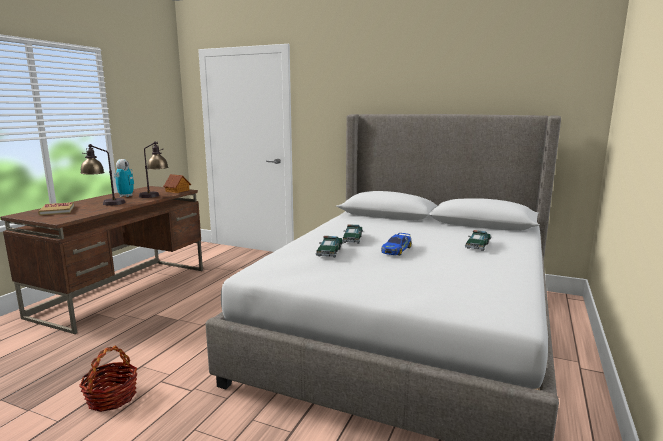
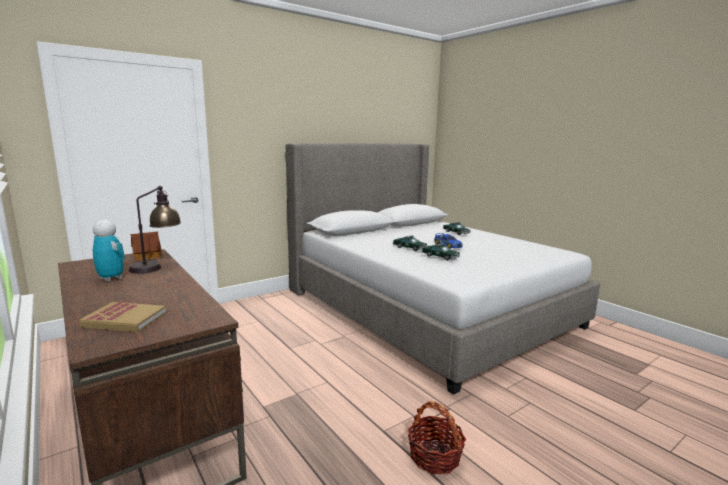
camera: 60 degrees left, 0 degrees up
(105, 203) = (141, 291): table lamp -> none

